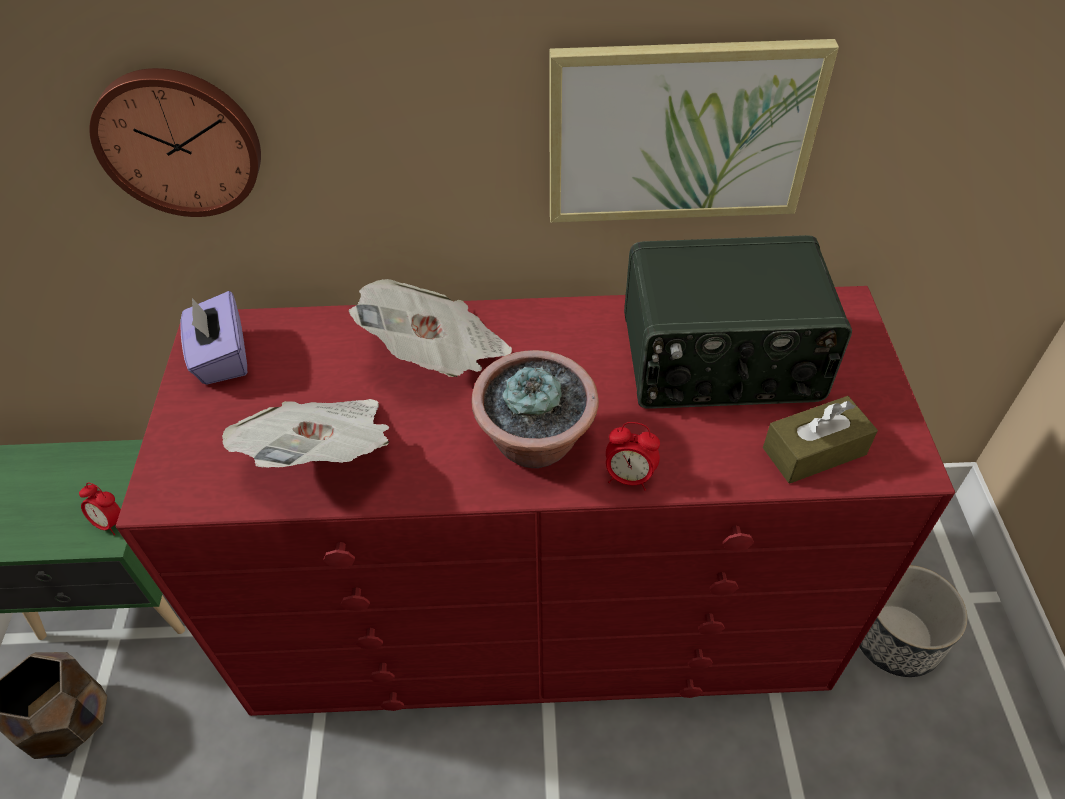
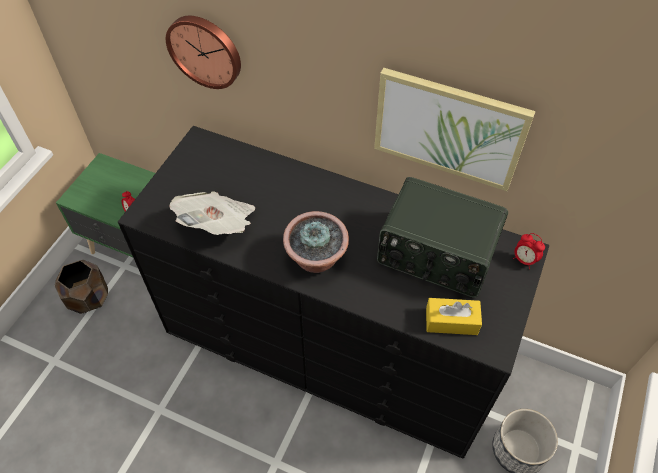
camera: 25 degrees right, 5 degrees up
(221, 357) = (198, 157): purple tissue box -> none
(438, 355) = (297, 195): newspaper -> none
(538, 605) = (330, 342): red dresser -> black dresser
(629, 477) = (350, 295): alarm clock -> alarm clock (524, 260)
(814, 451) = (451, 321): brown tissue box -> yellow tissue box

